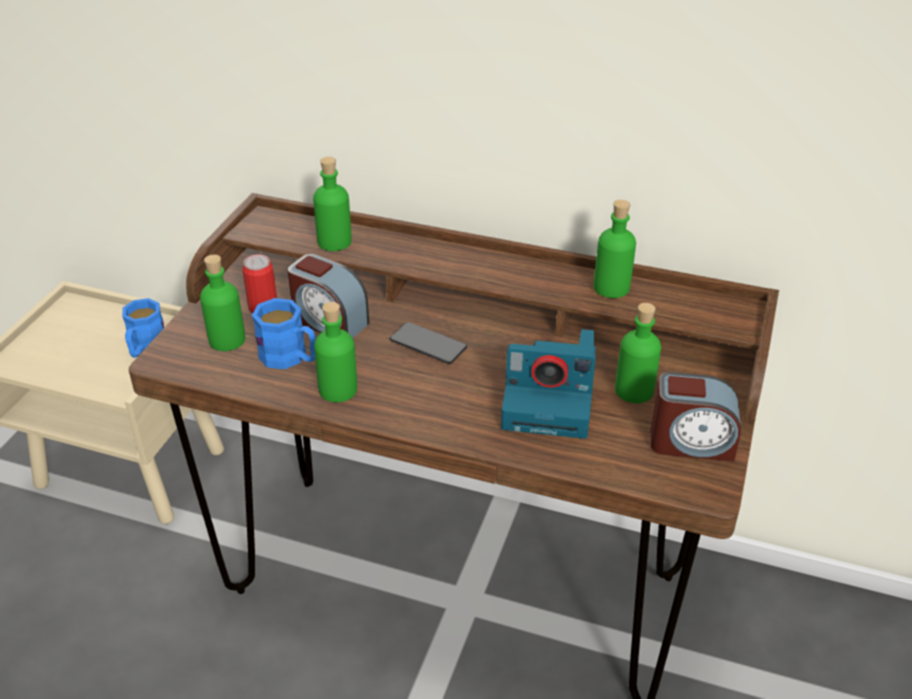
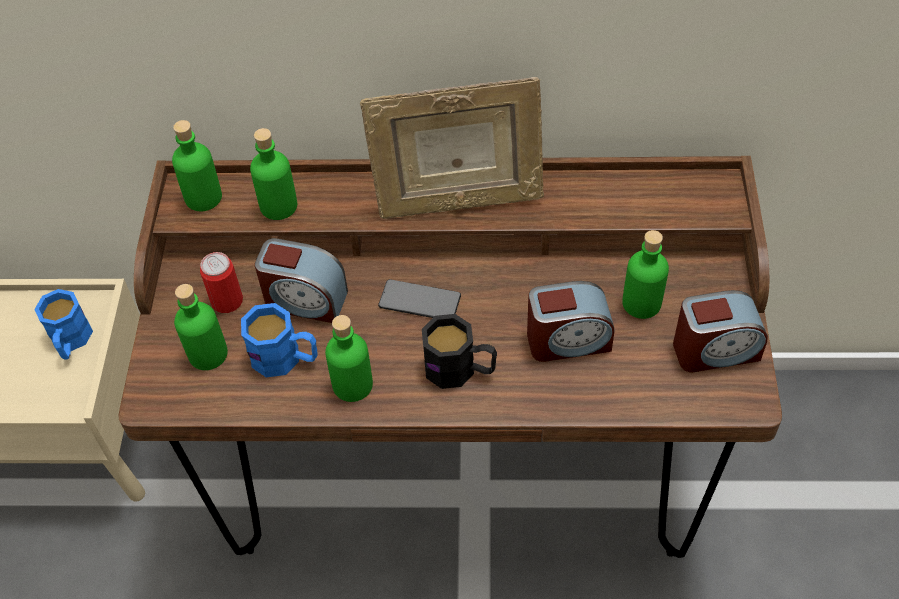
camera: 15 degrees left, 15 degrees up
(439, 401) = (460, 370): none -> black mug
(490, 270) = (458, 202): none -> picture frame
(550, 402) = (568, 340): camera -> alarm clock
(611, 287) = (587, 193): green bottle -> green bottle (203, 197)

